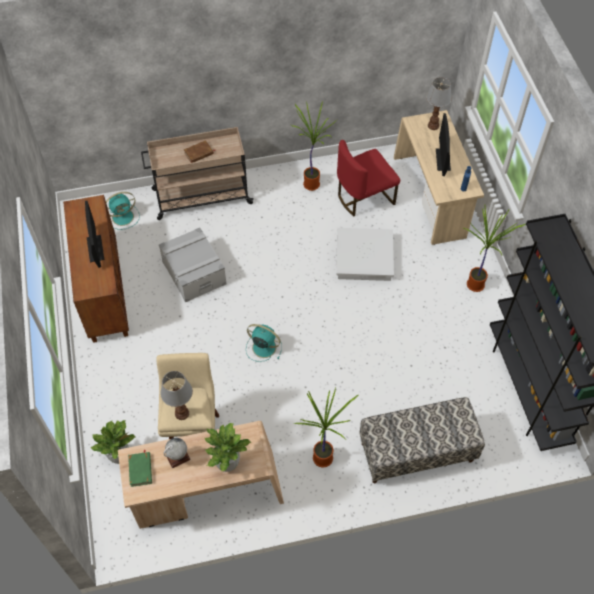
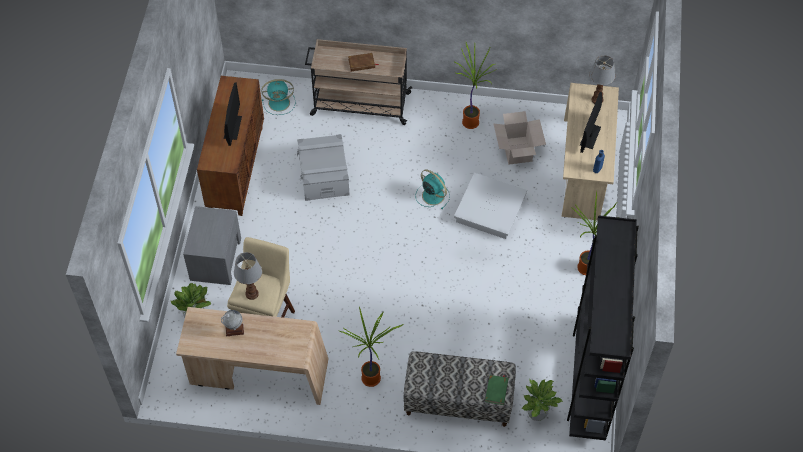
camera: 20 degrees right, 0 degrees up
(117, 387) = (216, 258): none -> grey nightstand
(140, 470) = (200, 329): green book -> green book (496, 391)
(227, 463) = (273, 347): potted plant -> potted plant (537, 414)
(263, 347) = (359, 263): turquoise fan -> turquoise fan (432, 195)
(364, 197) = (516, 150): red chair -> cardboard box

